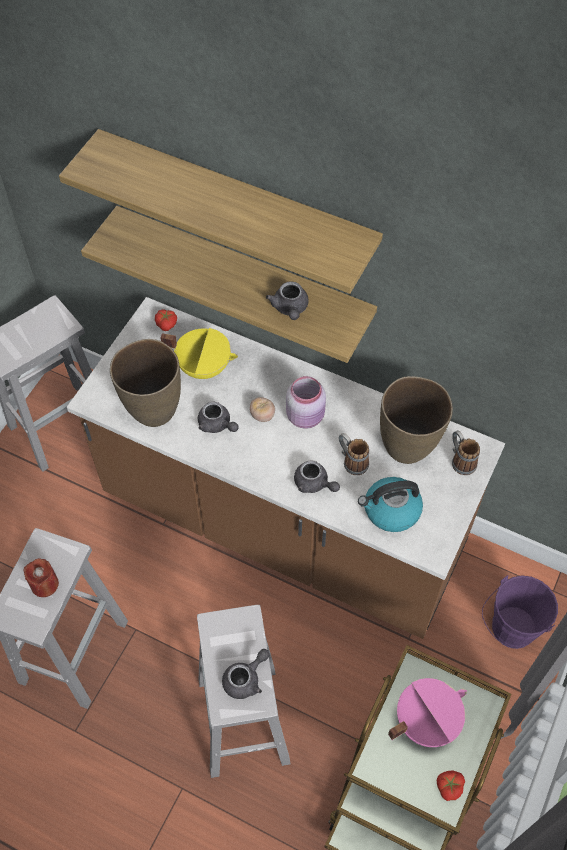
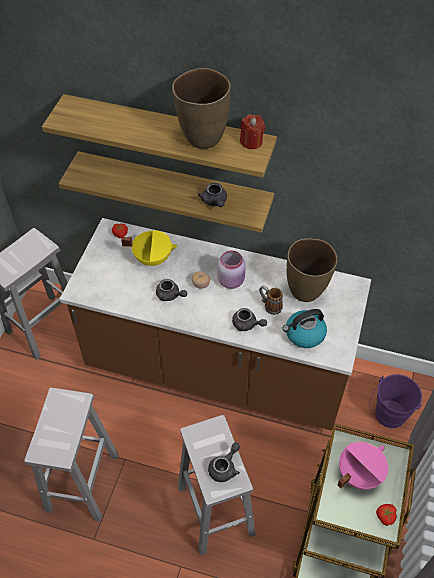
camera: 10 degrees left, 5 degrees down
(44, 584) = (64, 425): red candle -> red candle (251, 142)
(153, 410) = (122, 292): brown vase -> brown vase (202, 138)
(460, 460) = (344, 294): mug -> none

